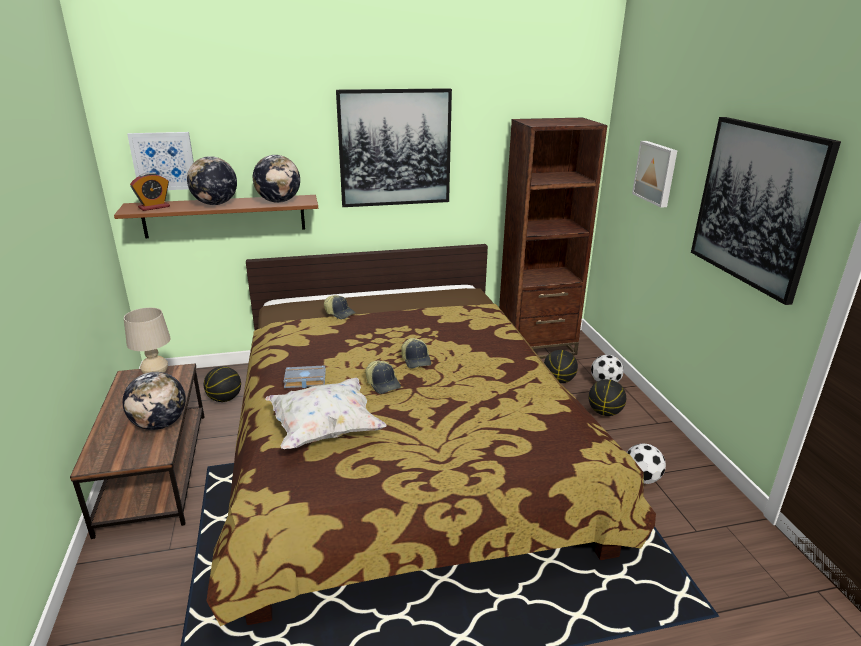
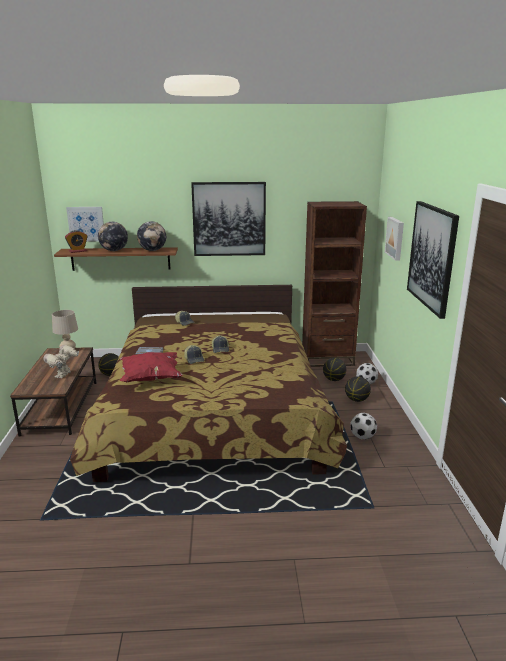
camera: 10 degrees right, 5 degrees down
(160, 424) = (64, 375): globe -> toy robot
(325, 430) = (151, 378): white pillow -> red pillow

